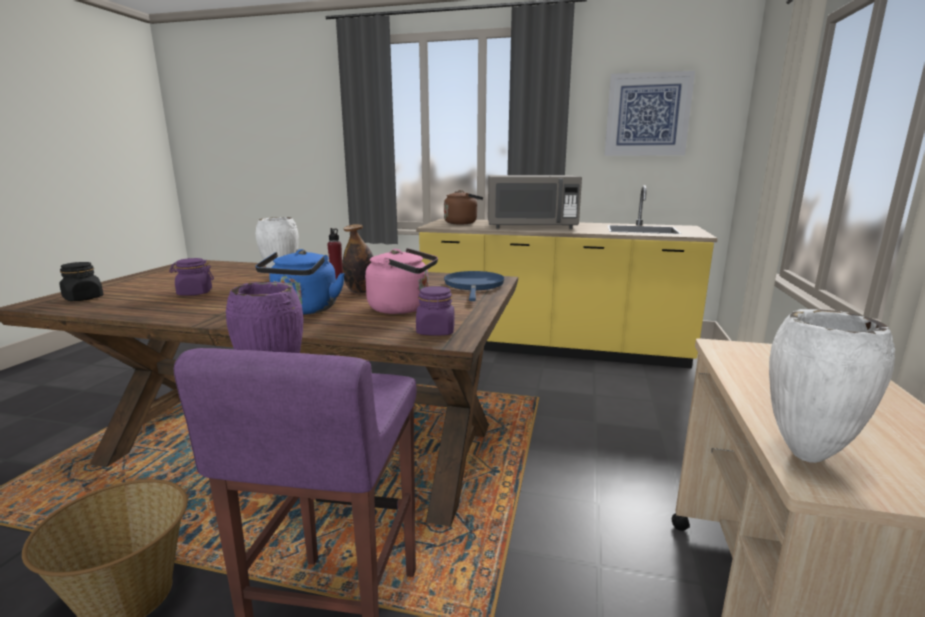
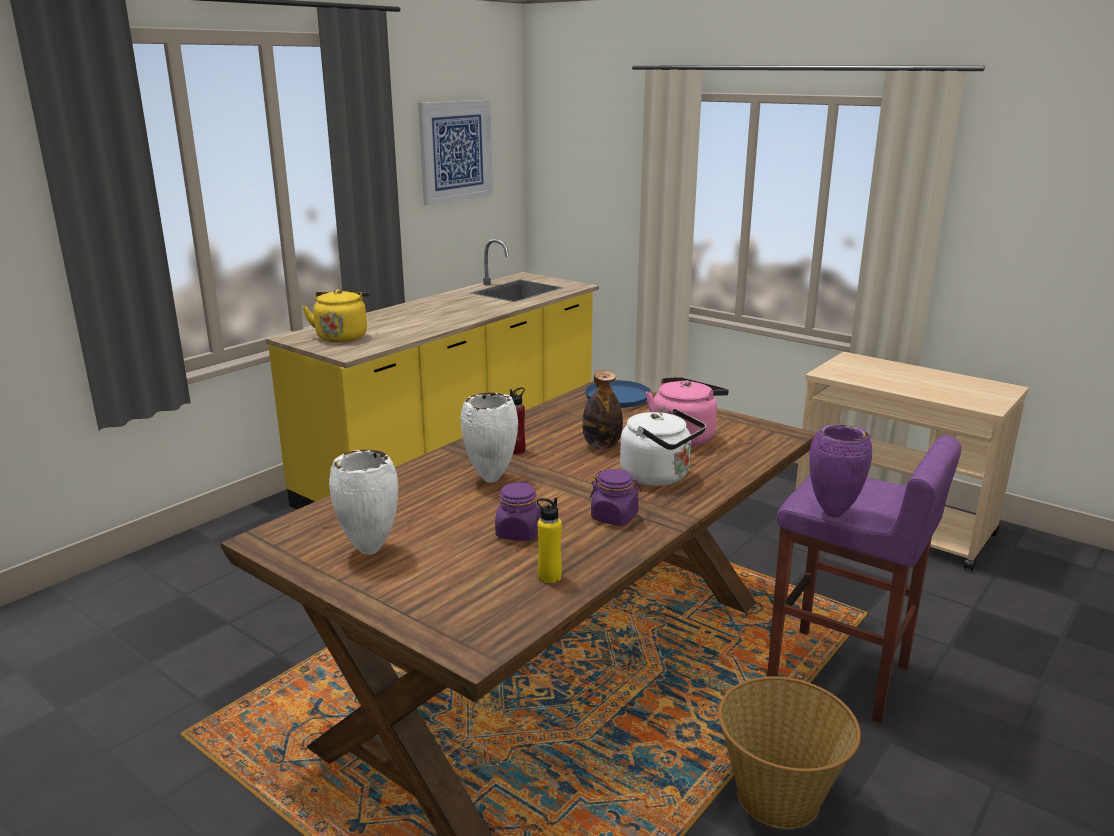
camera: 65 degrees left, 5 degrees up
(83, 298) = (473, 611): black jar -> none
(123, 305) = (549, 576): none -> yellow bottle
(304, 310) = (659, 477): blue kettle -> white kettle
(435, 331) = (763, 436): purple jar -> purple jar (614, 517)
(462, 223) = (342, 336): brown kettle -> yellow kettle
(531, 227) = (433, 318): grey microwave -> none
(804, 456) = (969, 403): white vase -> white vase (369, 551)

